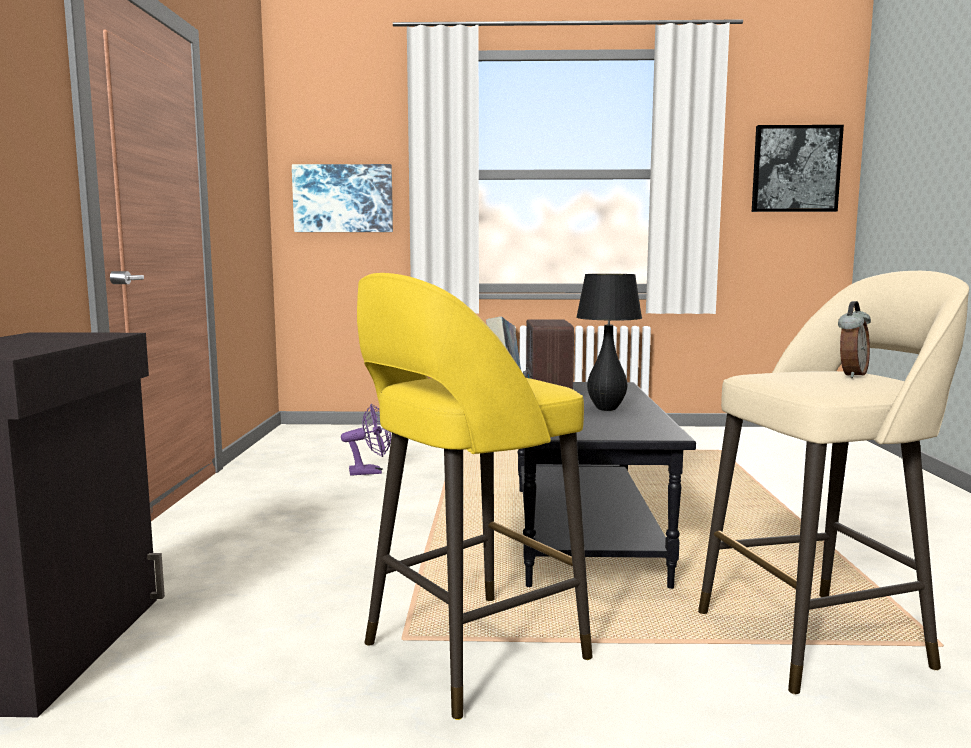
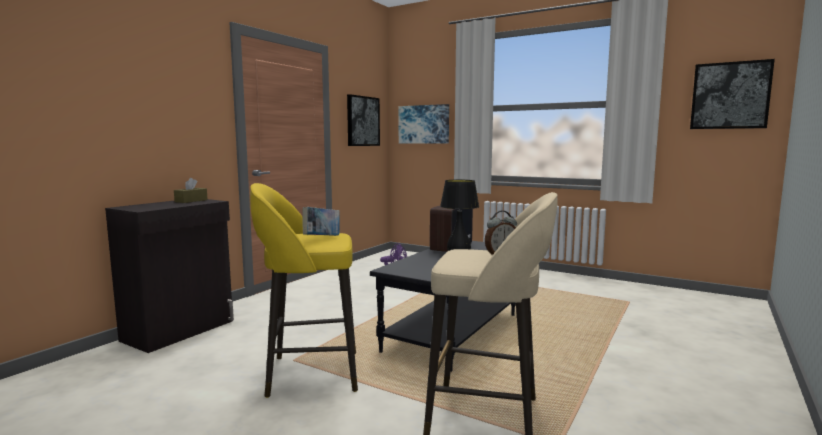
camera: 30 degrees right, 0 degrees up
(50, 336) = (191, 201): none -> brown tissue box
(243, 187) = (362, 121): none -> picture

